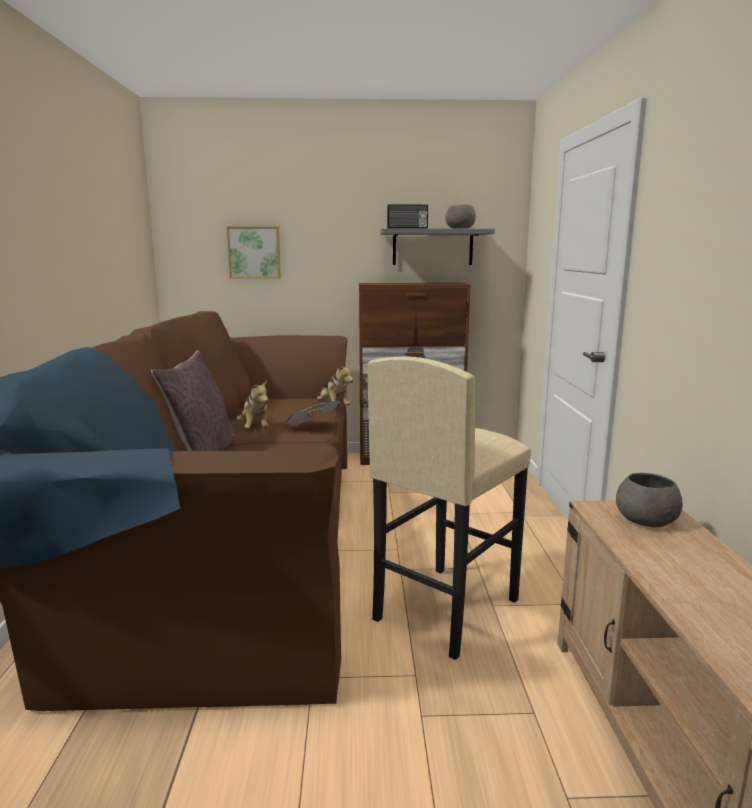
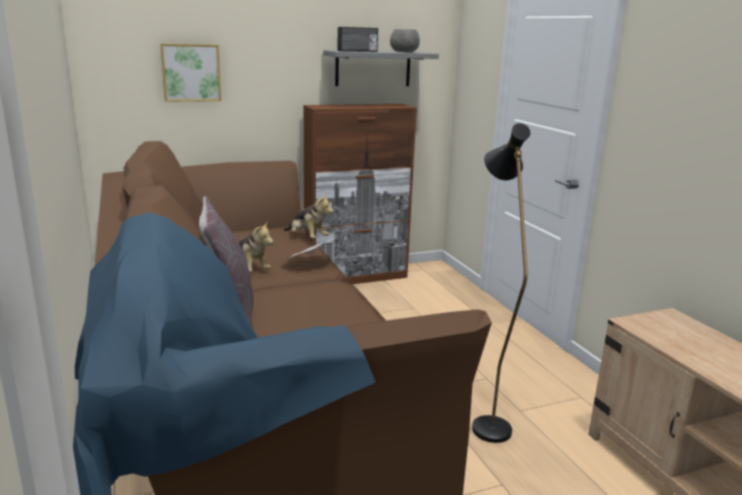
camera: 20 degrees left, 5 degrees up
(445, 609) = (486, 421): beige stool -> black floor lamp
(647, 521) = (676, 329): grey bowl -> none

